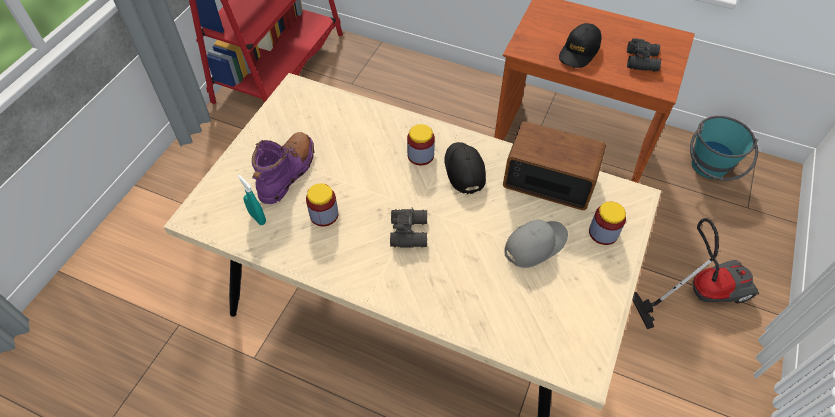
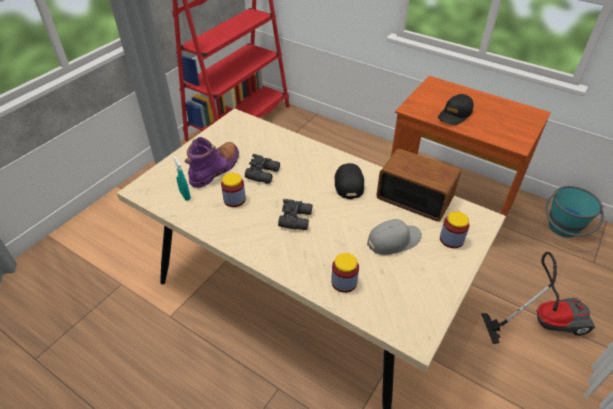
camera: 10 degrees right, 10 degrees down
(420, 155) = (317, 170): jar -> jar (344, 282)
(642, 60) = (505, 125): black binoculars -> black binoculars (264, 173)

